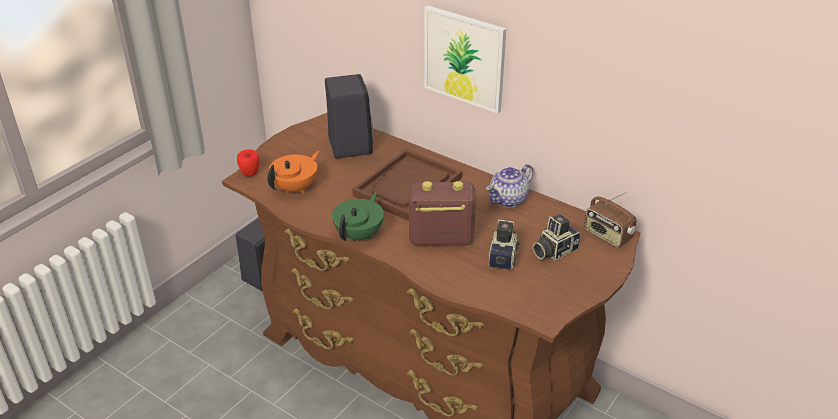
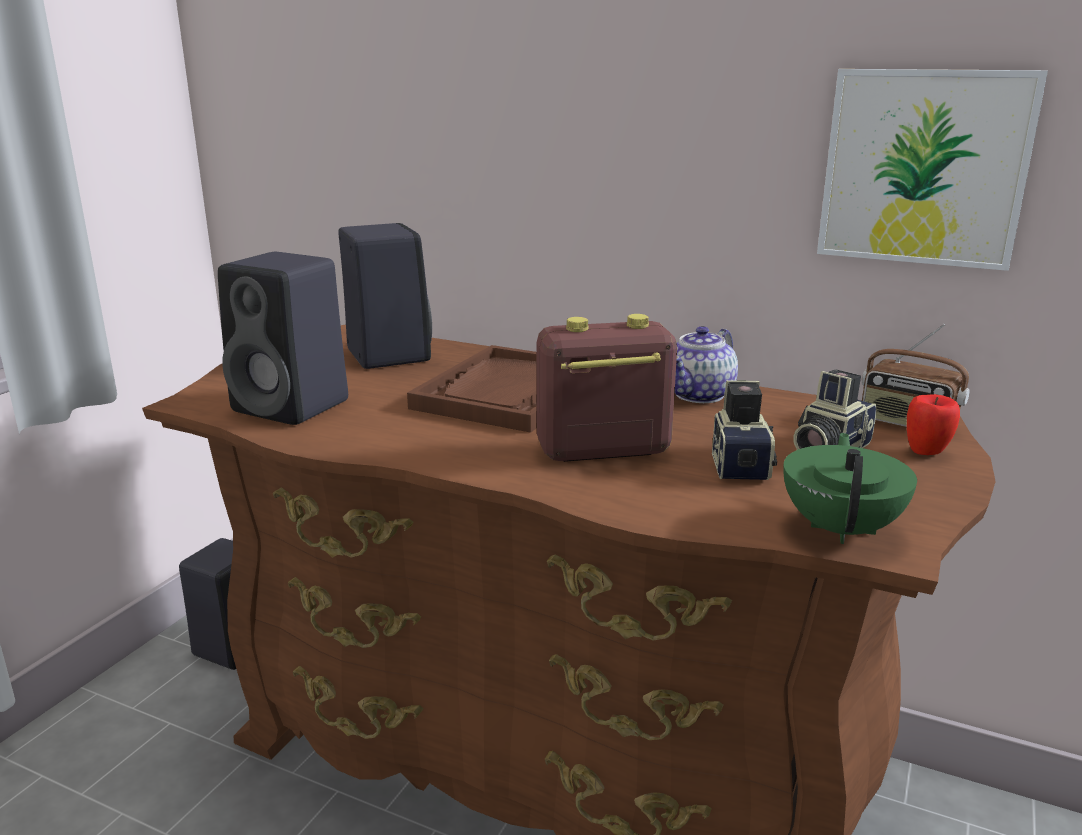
camera: 10 degrees left, 15 degrees down
(250, 174) = (201, 396): apple -> apple (926, 452)
(296, 188) = (294, 406): orange teapot -> black speaker
(360, 235) = (436, 456): green teapot -> green teapot (842, 528)
(464, 58) = (591, 158): picture -> picture (924, 168)

